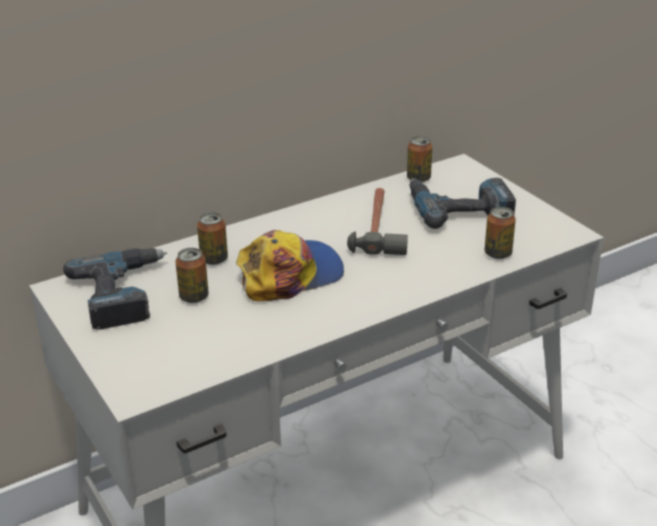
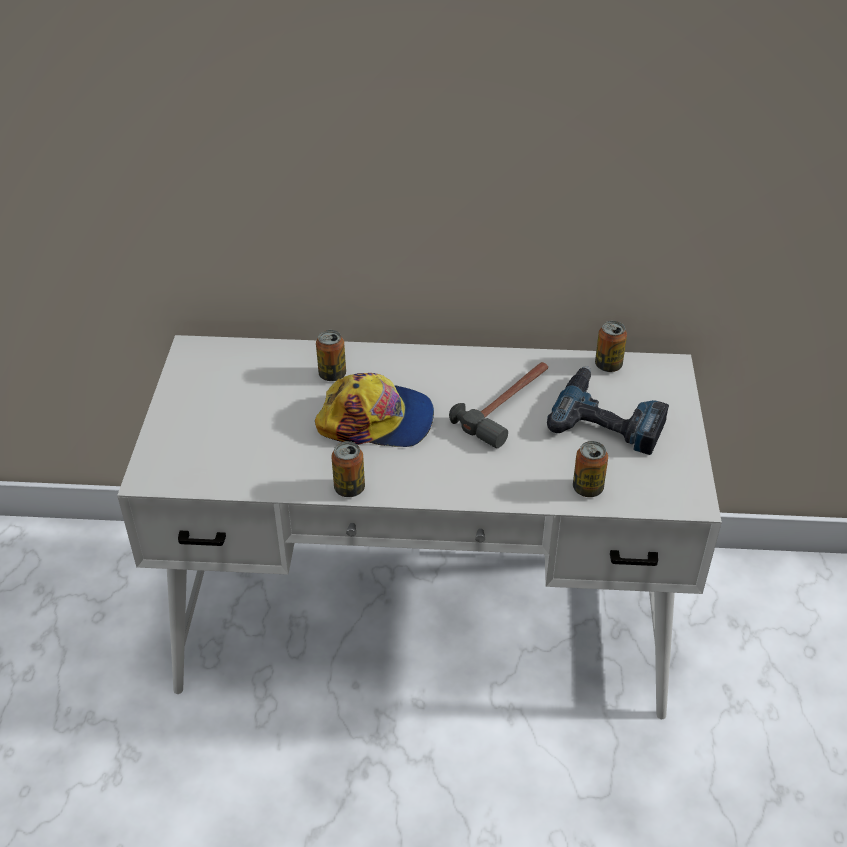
camera: 35 degrees right, 10 degrees up
(123, 294) = (231, 376): power drill -> none
(194, 297) = (279, 406): can -> can (349, 488)

